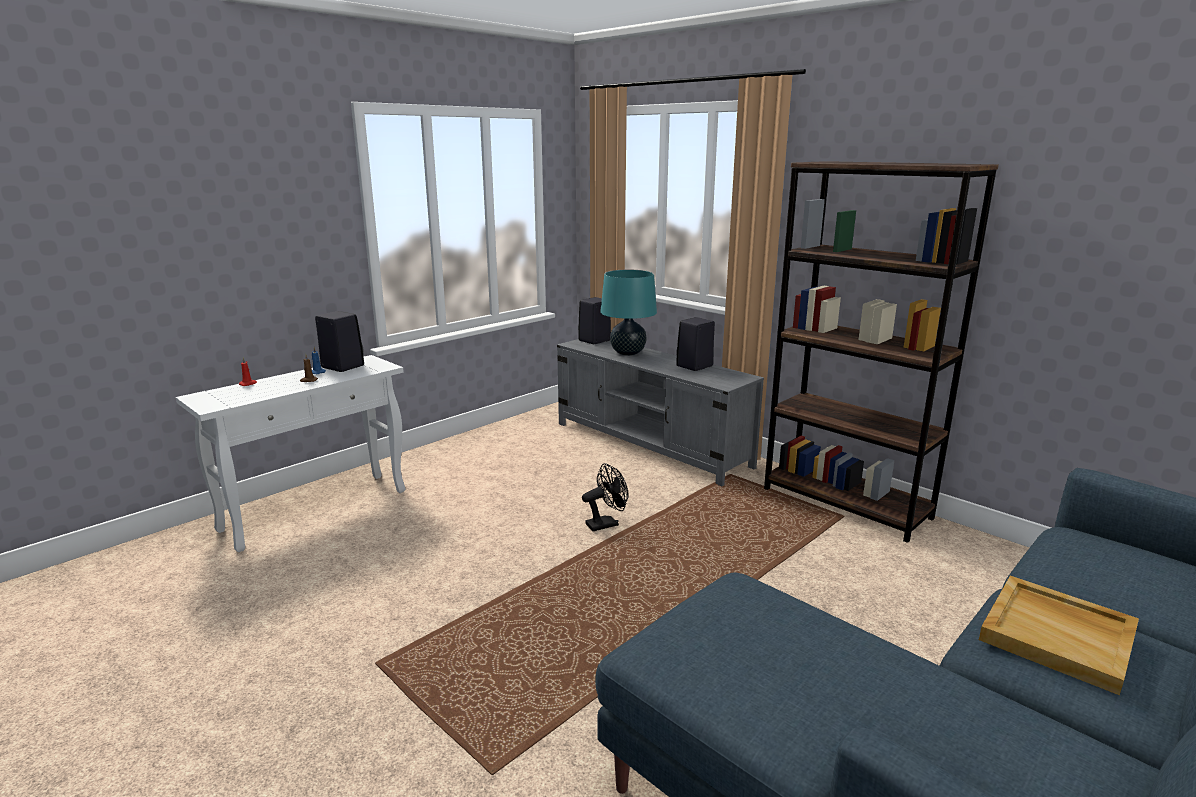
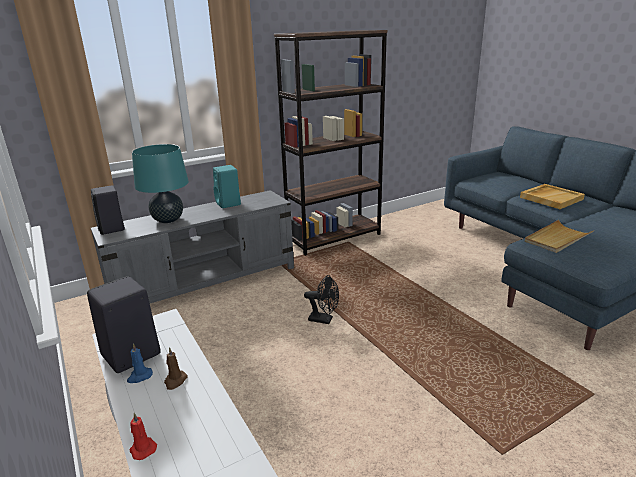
camera: 75 degrees left, 5 degrees up
(606, 523) = (324, 319): black fan -> black fan turned 120 degrees clockwise
(694, 366) = (228, 204): black speaker -> turquoise speaker
(773, 615) = (557, 239): none -> beige tray

